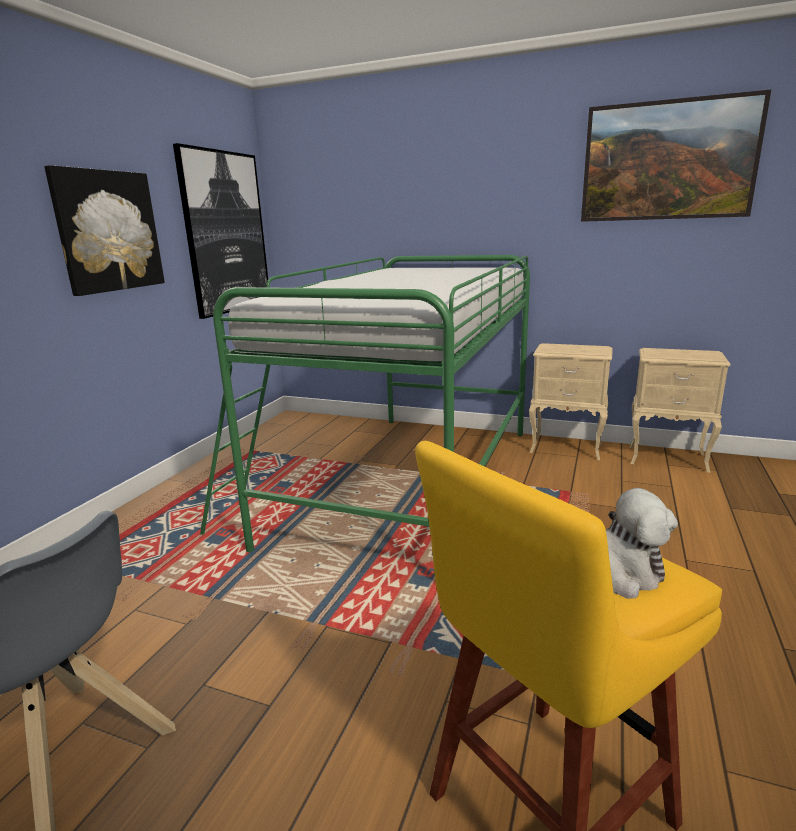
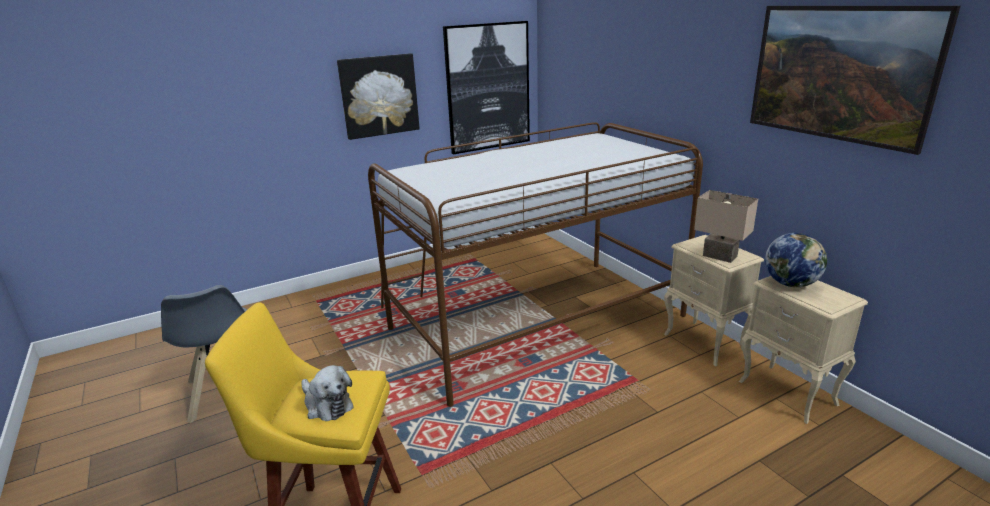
camera: 40 degrees right, 5 degrees up
(406, 483) = (532, 322): green bed -> brown bed
(585, 351) = (718, 256): none -> beige table lamp
(665, 354) = (791, 284): none -> globe

